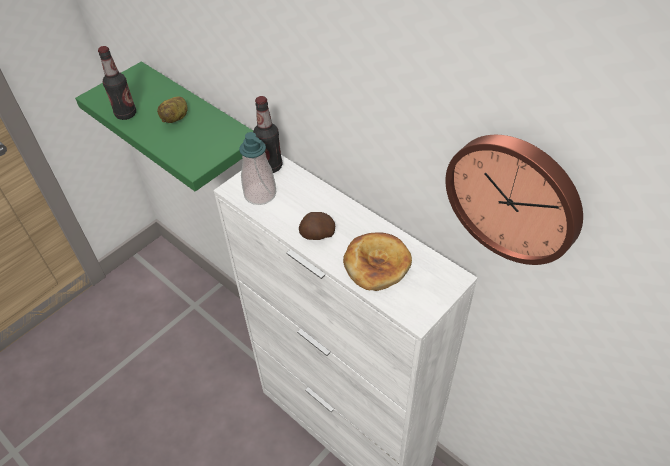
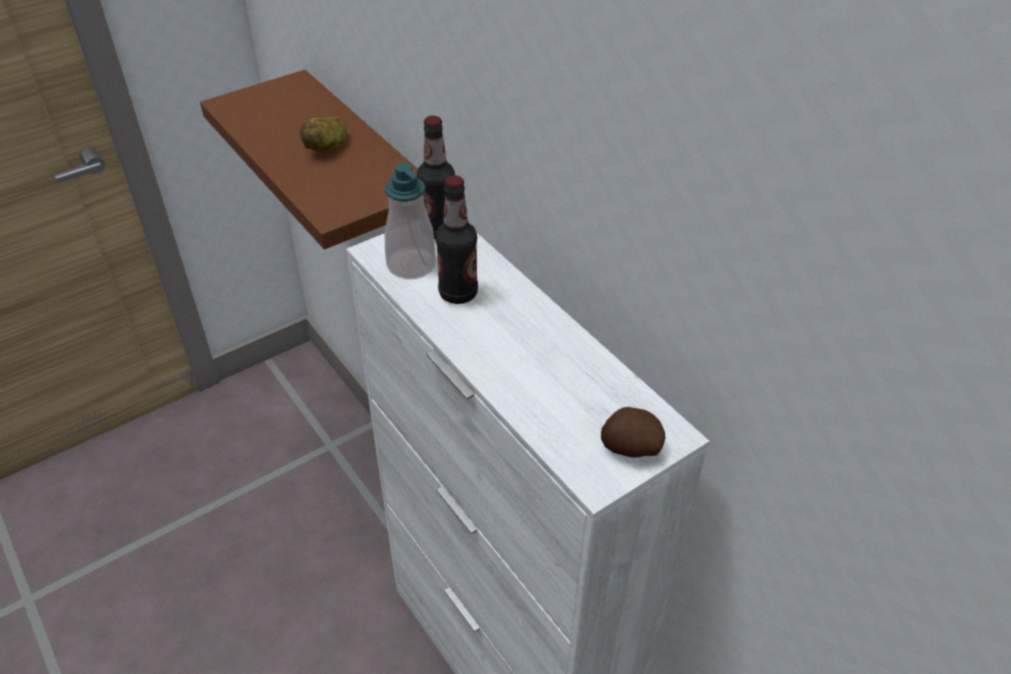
camera: 10 degrees right, 5 degrees down
(126, 114) = (260, 132): bottle -> bottle (458, 293)
(203, 123) = (371, 166): green shelf -> brown shelf
(317, 235) = (477, 335): potato -> potato (630, 448)
(377, 263) = (556, 391): bread -> none
(515, 196) = (776, 307): wall clock -> none

